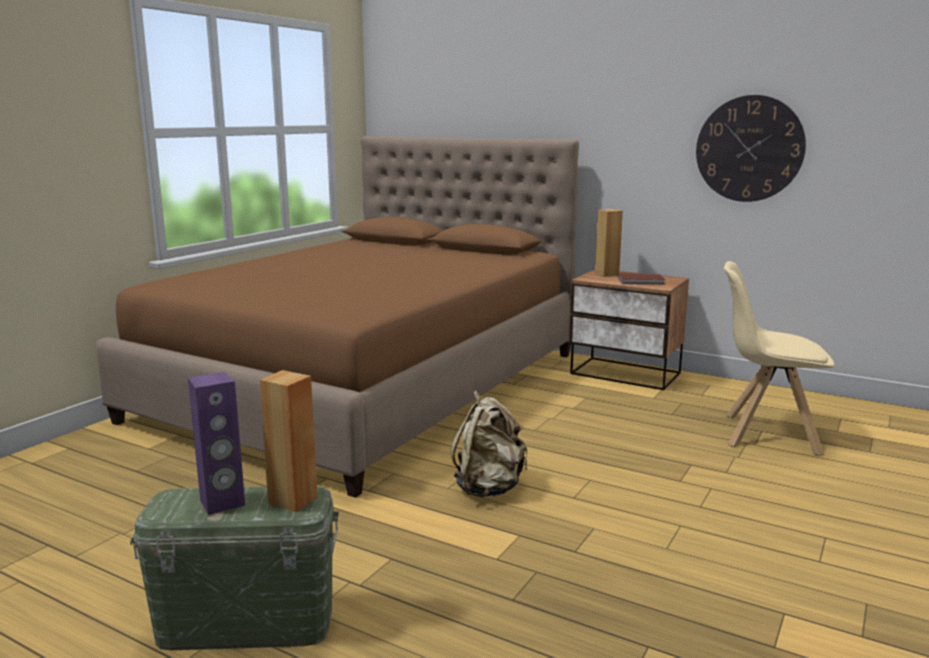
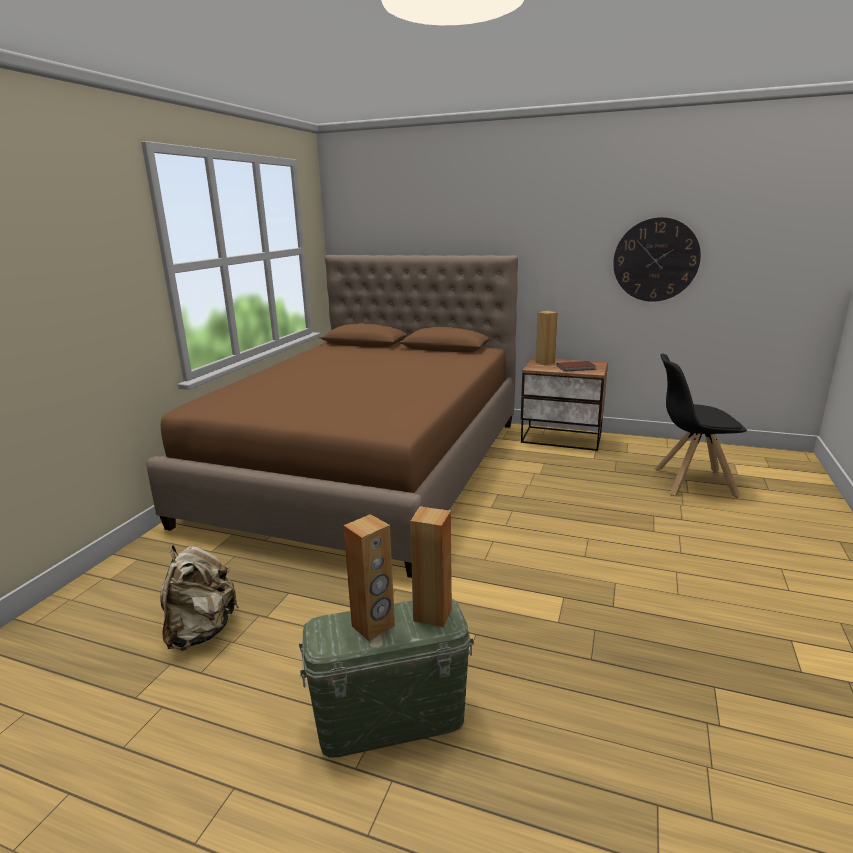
camera: 10 degrees left, 5 degrees up
(222, 503) = (373, 626): purple speaker -> brown speaker
(489, 488) = (516, 556): beige backpack -> beige backpack (201, 631)
(765, 434) = (690, 482): beige chair -> black chair

